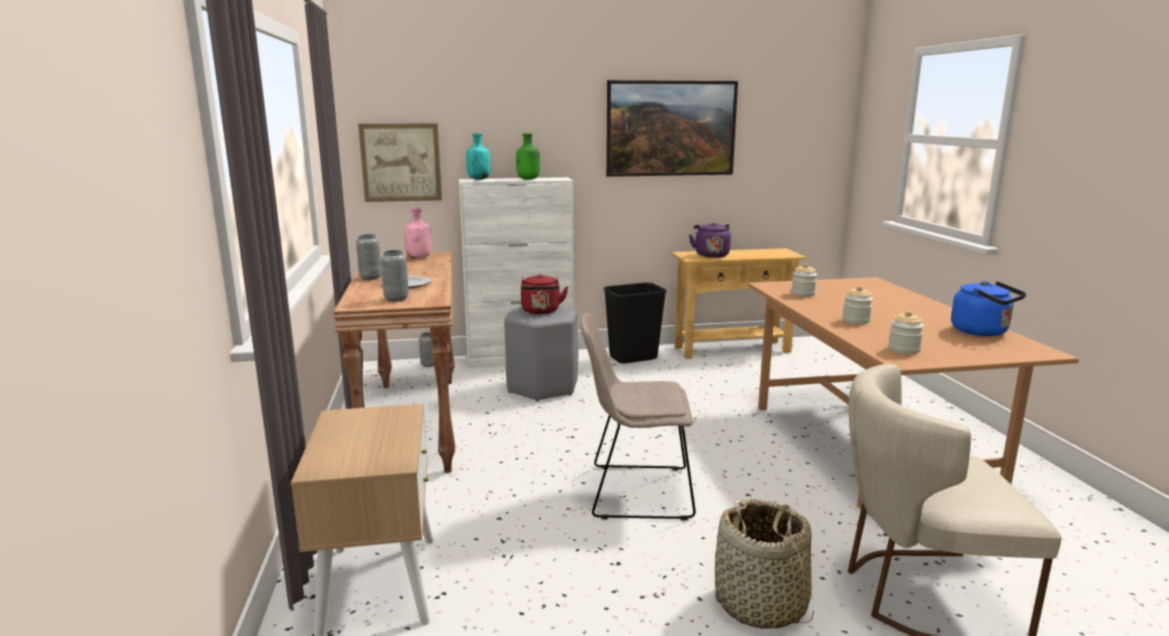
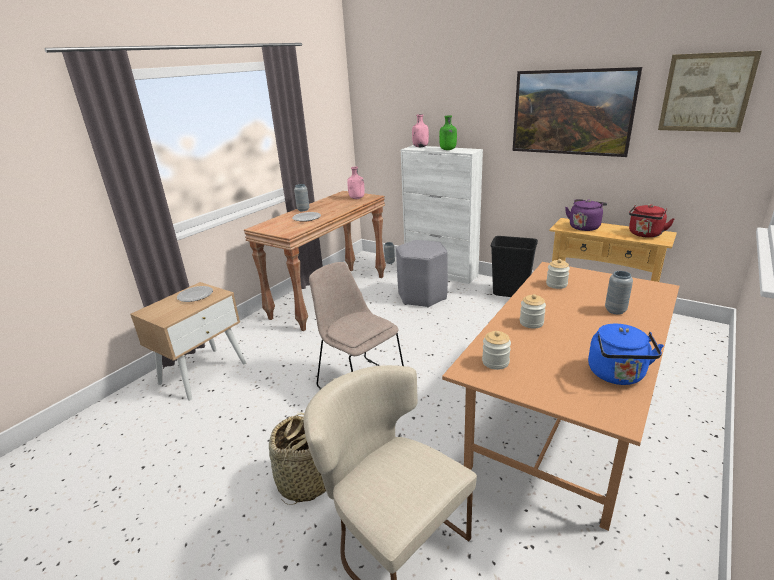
camera: 45 degrees right, 10 degrees up
(364, 425) = (195, 295): none -> plate
(396, 299) = (279, 228): grey vase -> grey vase (615, 310)
(401, 162) = (382, 132): picture -> picture (706, 93)
(478, 179) = (420, 147): turquoise bottle -> pink bottle
(541, 311) = (422, 246): red kettle -> red kettle (645, 235)

